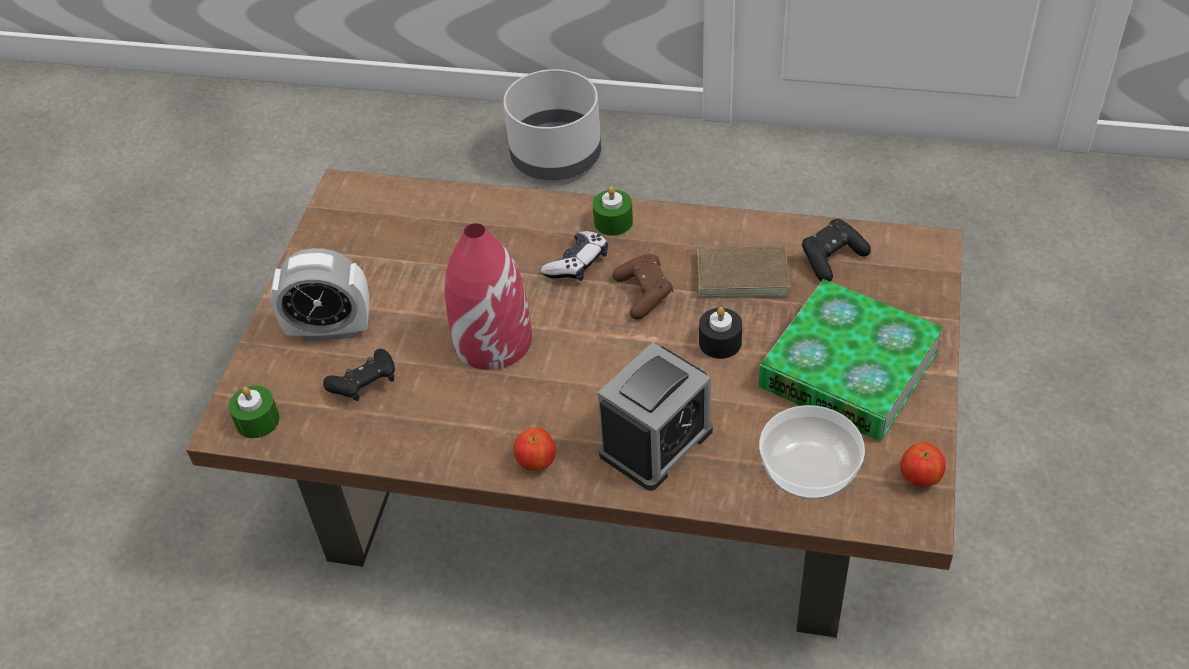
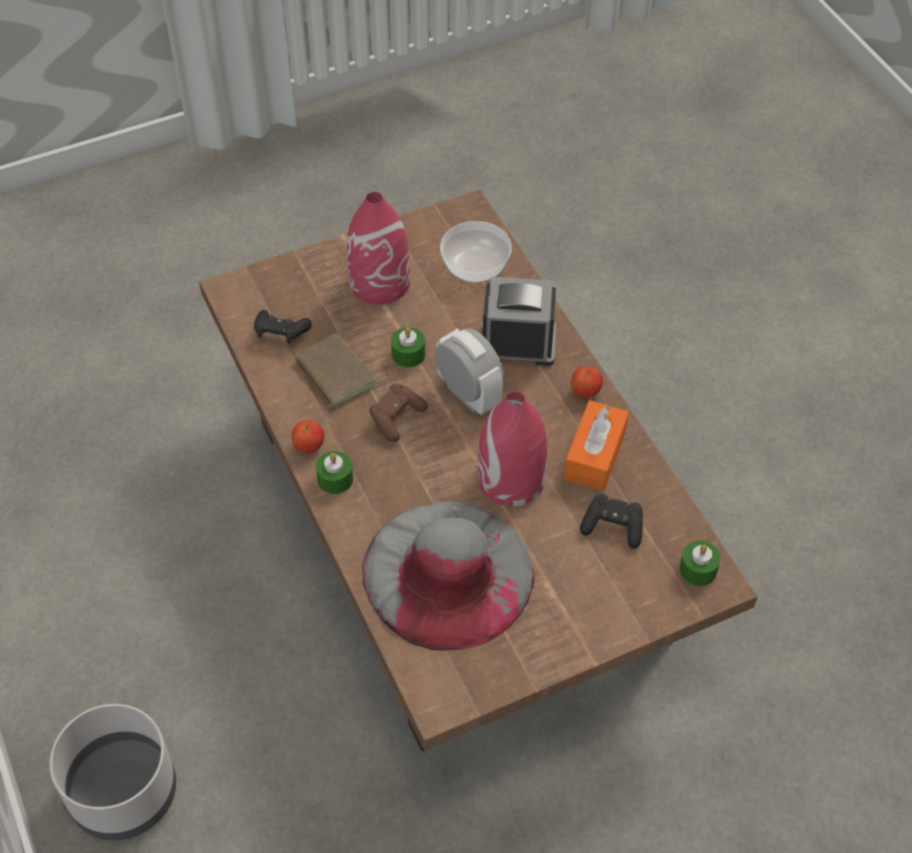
camera: 130 degrees left, 5 degrees up
(330, 329) = (587, 588): alarm clock -> alarm clock (468, 394)
(443, 247) = (448, 573): none -> grey hat
(453, 421) = (595, 455): none -> orange tissue box
(577, 264) = (397, 474): game controller -> none
(720, 342) = (408, 354): black candle -> green candle
(849, 369) = (380, 282): book -> red vase
(920, 478) = (439, 219): apple -> apple (309, 446)

